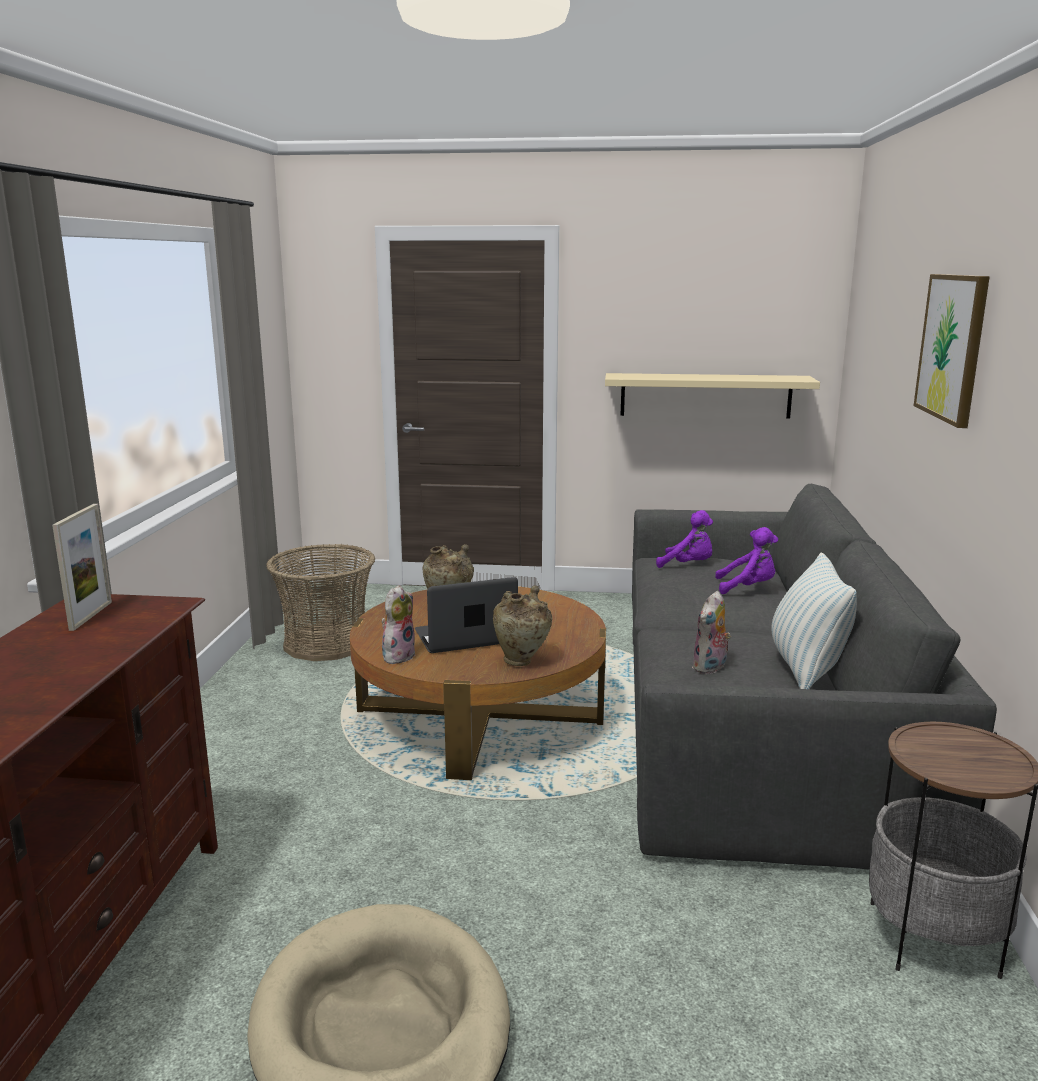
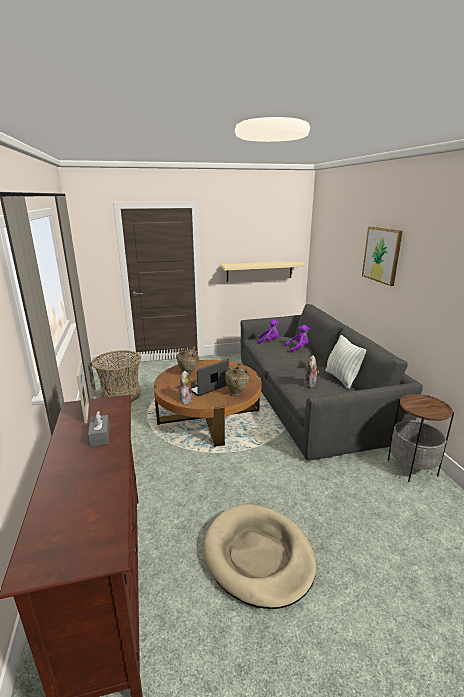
camera: 20 degrees left, 5 degrees up
(69, 654) = (100, 436): none -> grey tissue box

